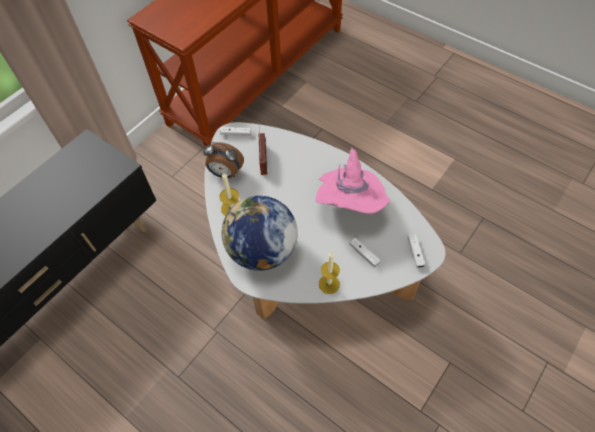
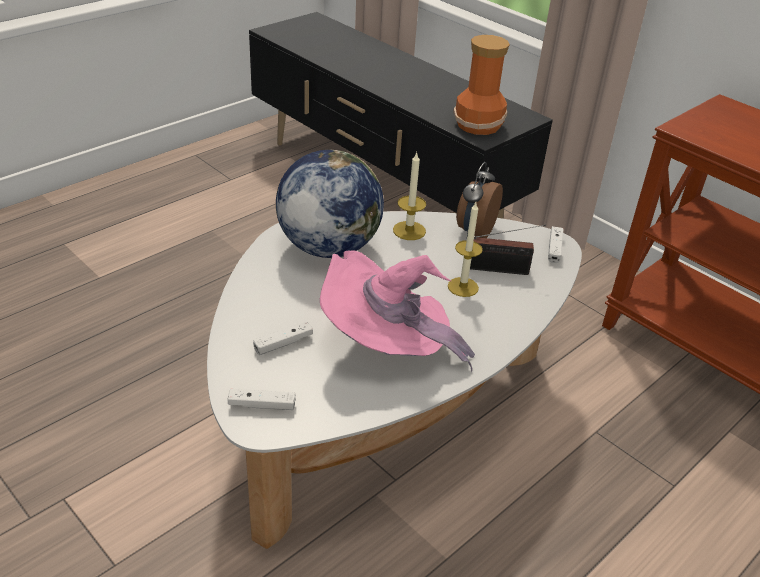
camera: 95 degrees right, 20 degrees down
(100, 170) = (479, 124): none -> vase
(329, 284) = (248, 298): candle -> candle (463, 287)

